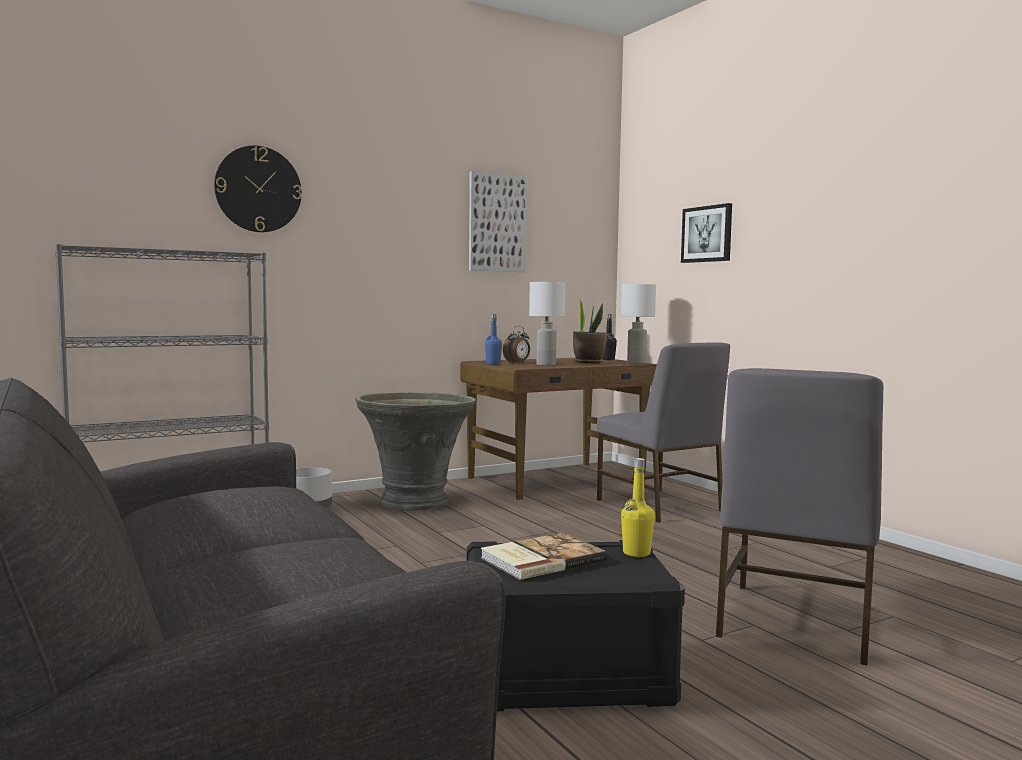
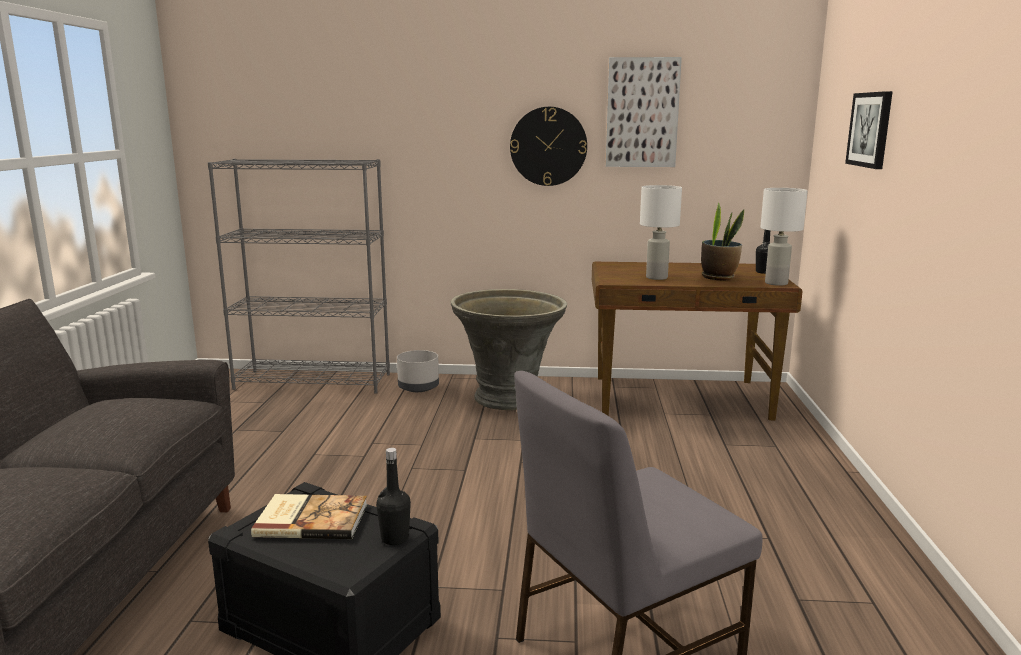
camera: 35 degrees right, 10 degrees up
(258, 189) = (389, 97): wall clock -> wall clock (548, 146)
(493, 364) = (606, 270): blue bottle -> none
(517, 363) = (637, 271): alarm clock -> none
(636, 553) = (395, 538): yellow bottle -> black bottle
(659, 506) = (736, 457): grey chair -> none

